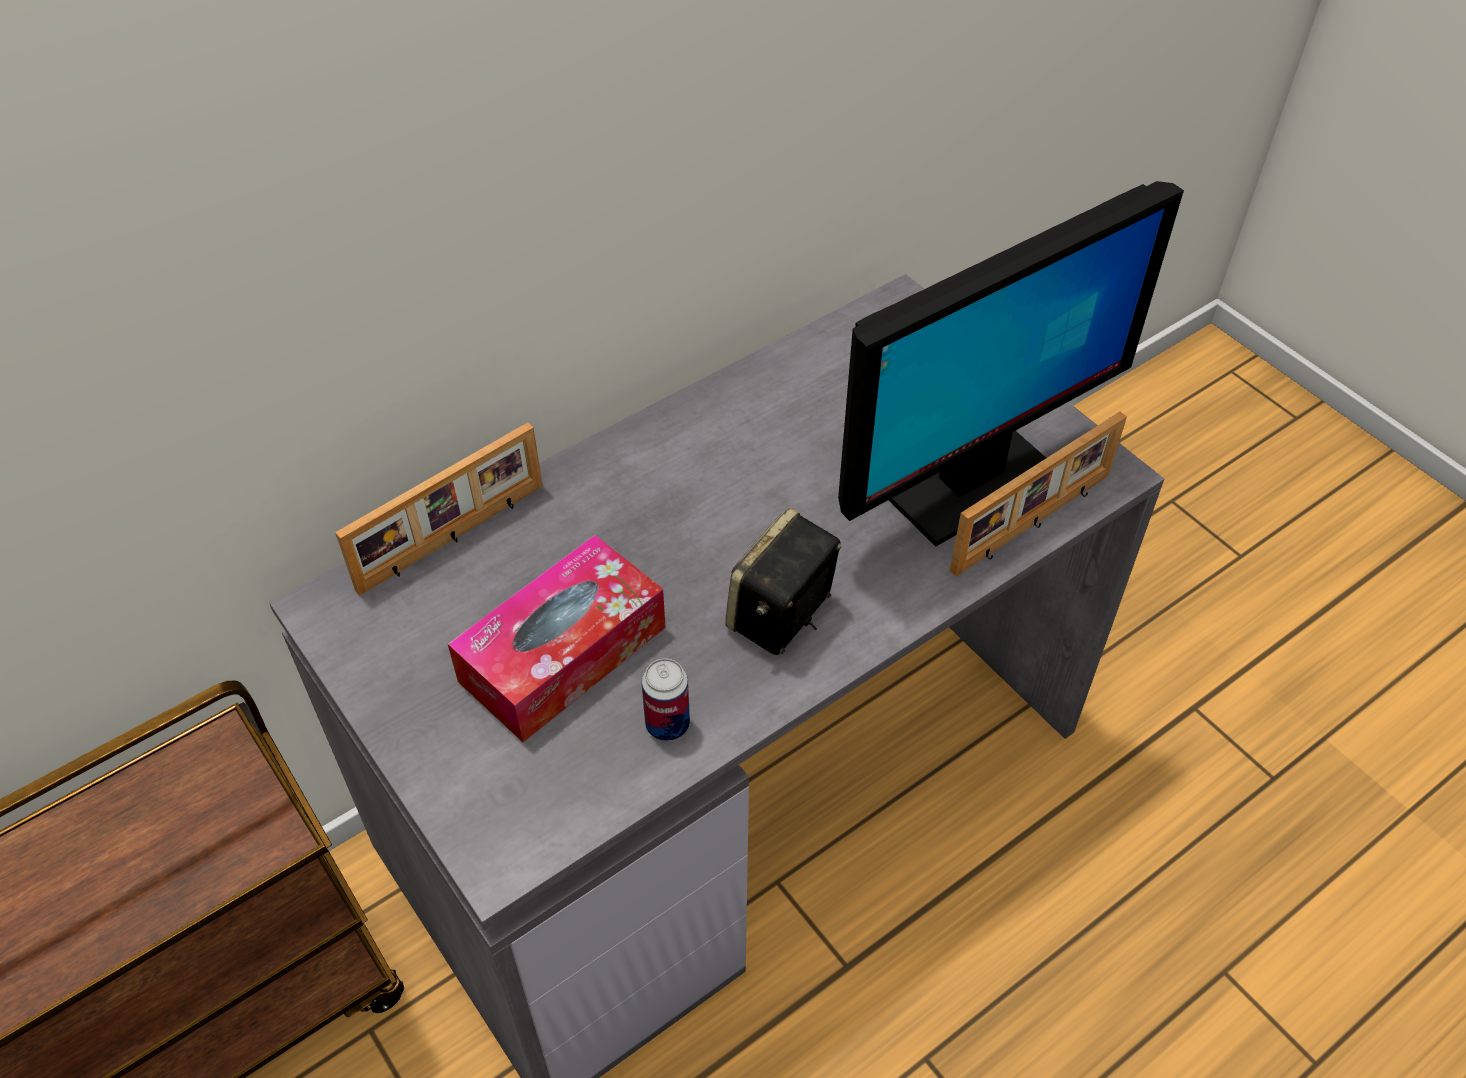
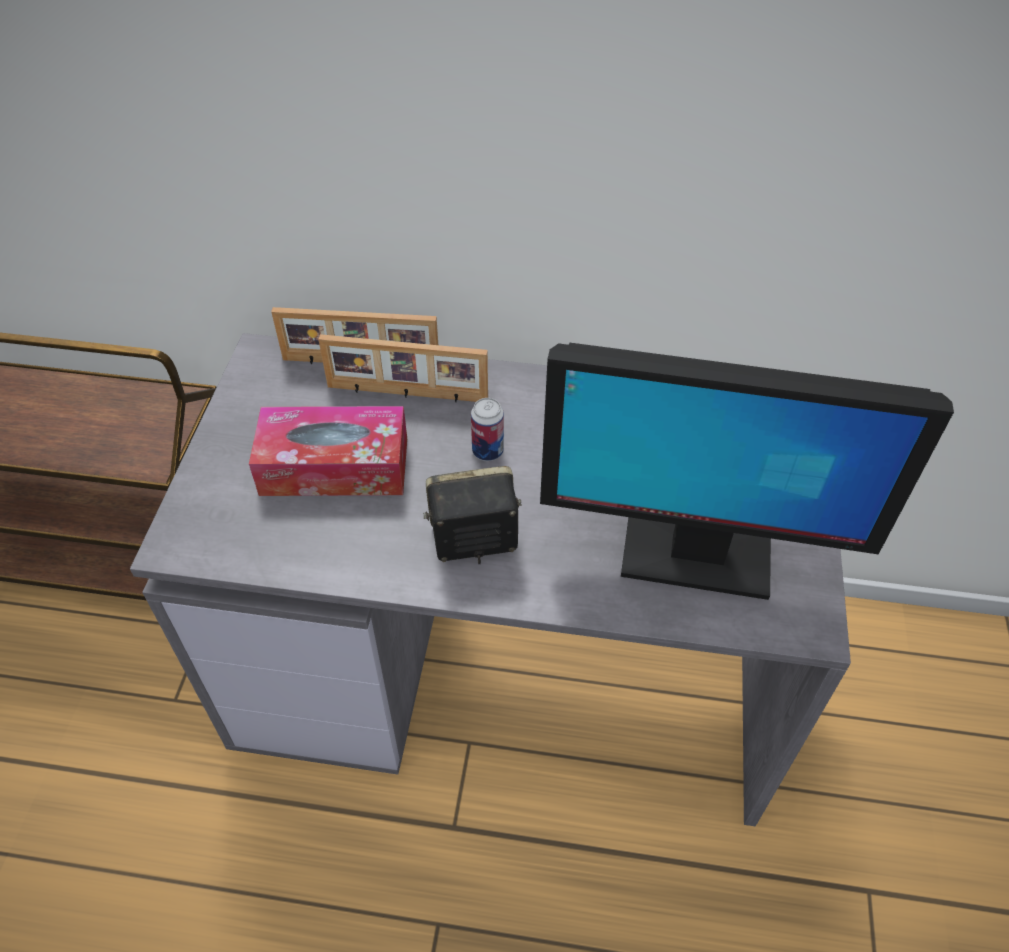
camera: 45 degrees right, 0 degrees up
(667, 724) = (336, 548): can -> can (487, 451)
(1033, 523) = (707, 615): picture frame -> picture frame (407, 394)

